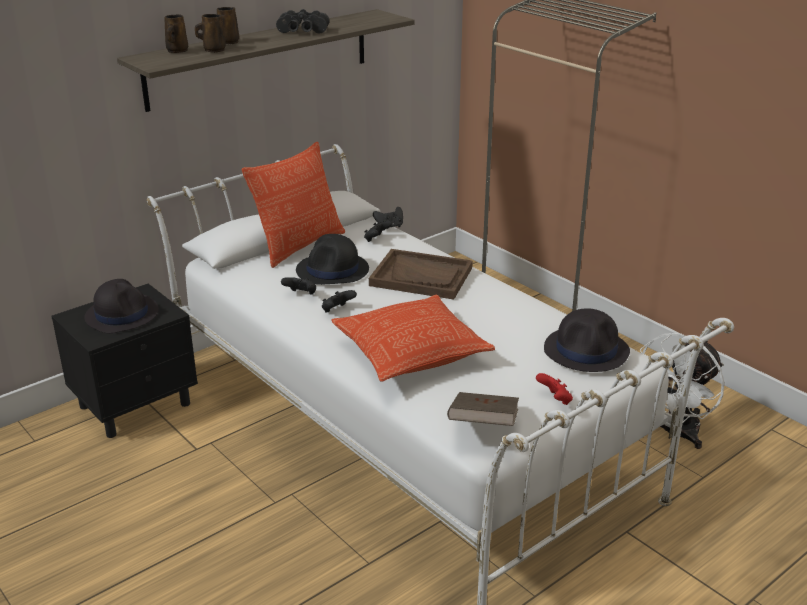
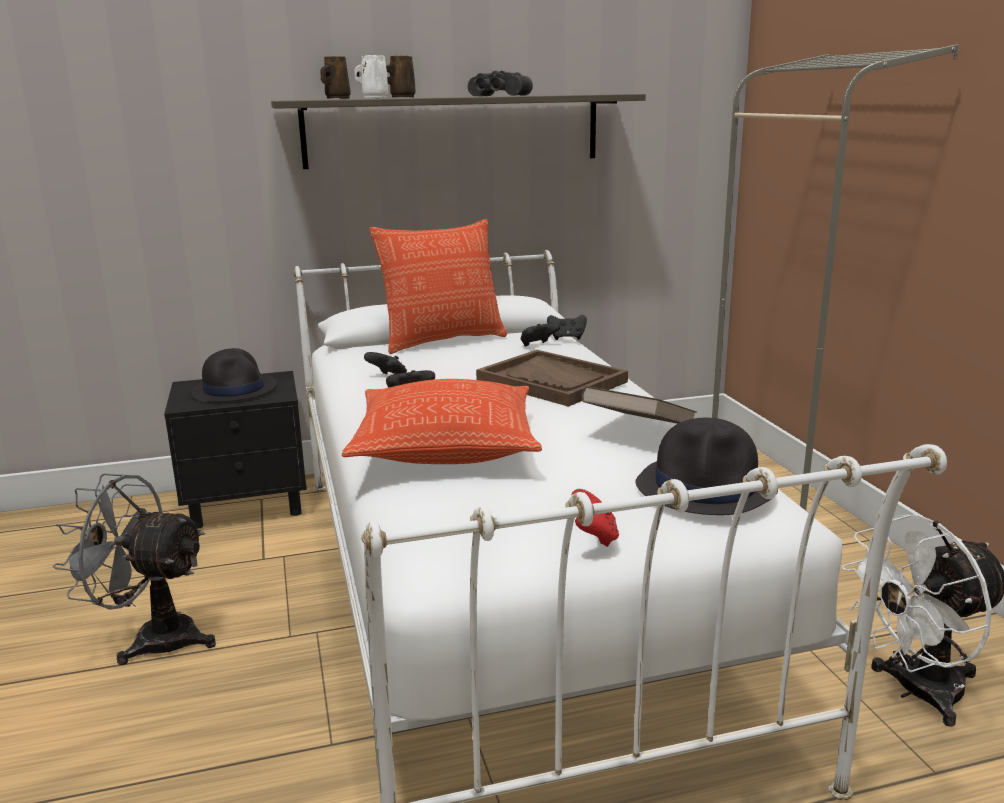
camera: 25 degrees right, 10 degrees down
(172, 532) = (152, 638): none -> grey fan
(213, 50) = (373, 98): brown mug -> white mug
(333, 270) = (452, 363): black hat -> none
(483, 426) = (446, 545): brown book -> brown book (638, 432)

